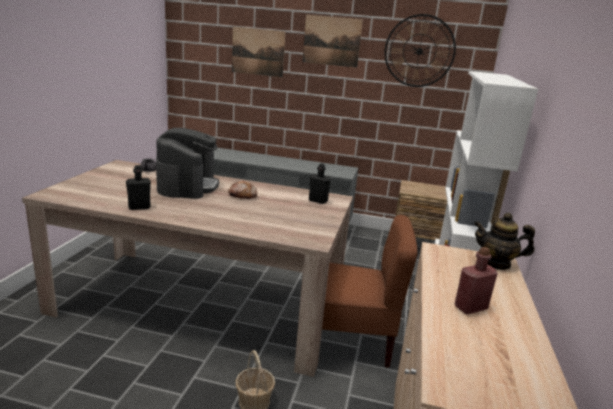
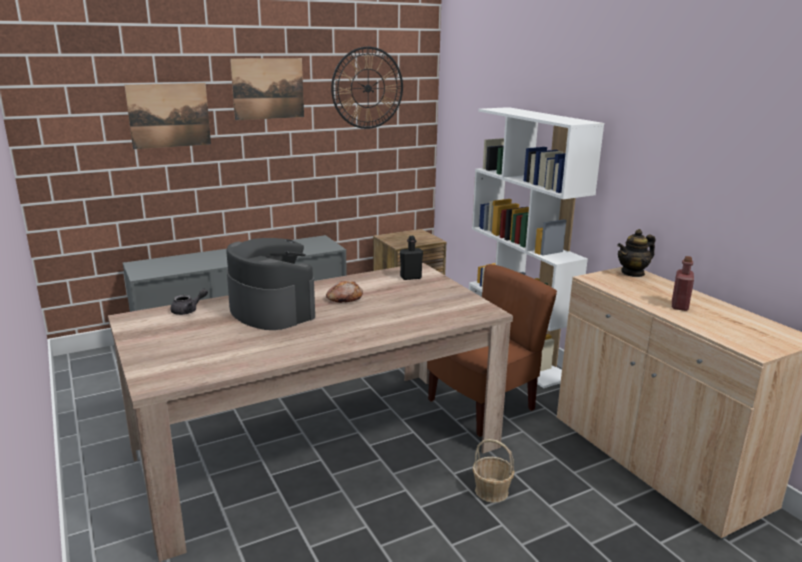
camera: 40 degrees left, 0 degrees up
(139, 207) = (288, 350): black bottle -> none

